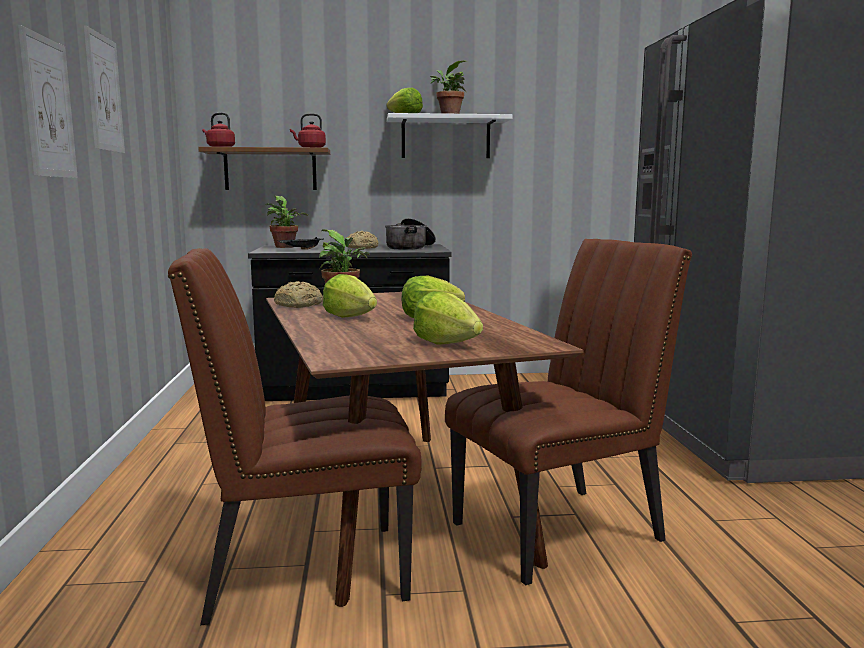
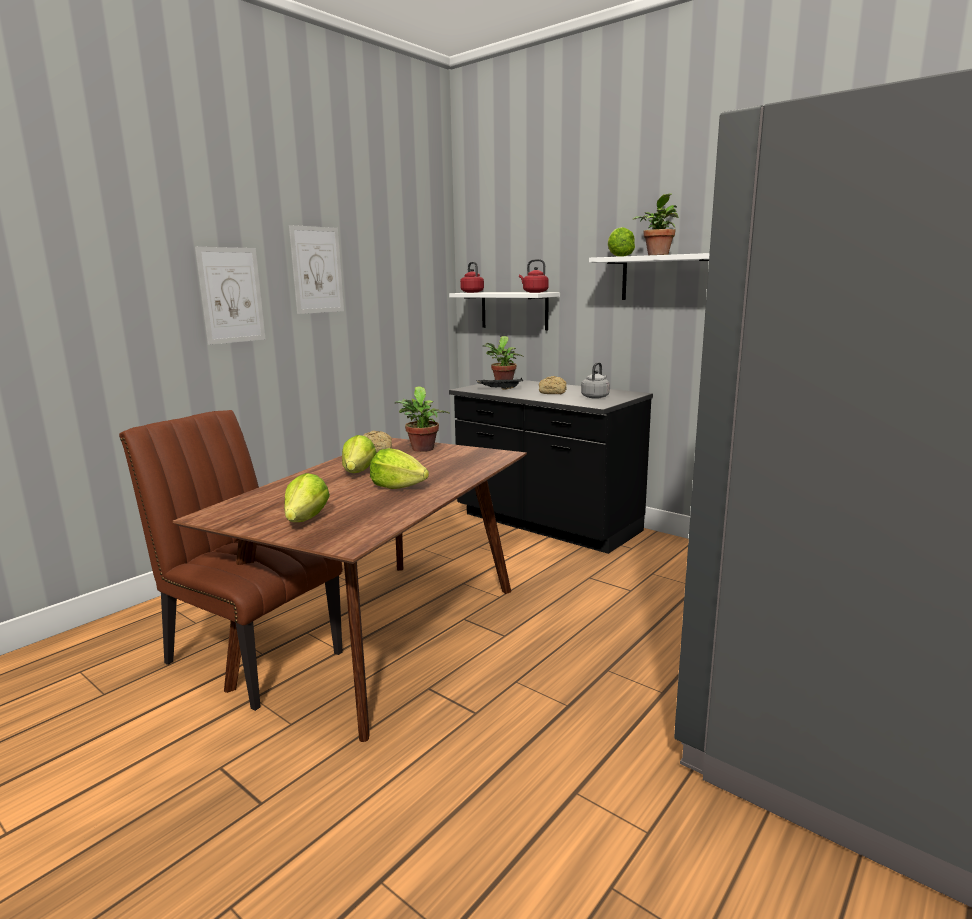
camera: 45 degrees right, 5 degrees up
(270, 170) = (514, 310): brown shelf -> white shelf
(410, 247) = (595, 397): cooking pot -> grey kettle
(556, 533) = (427, 720): brown chair -> none

